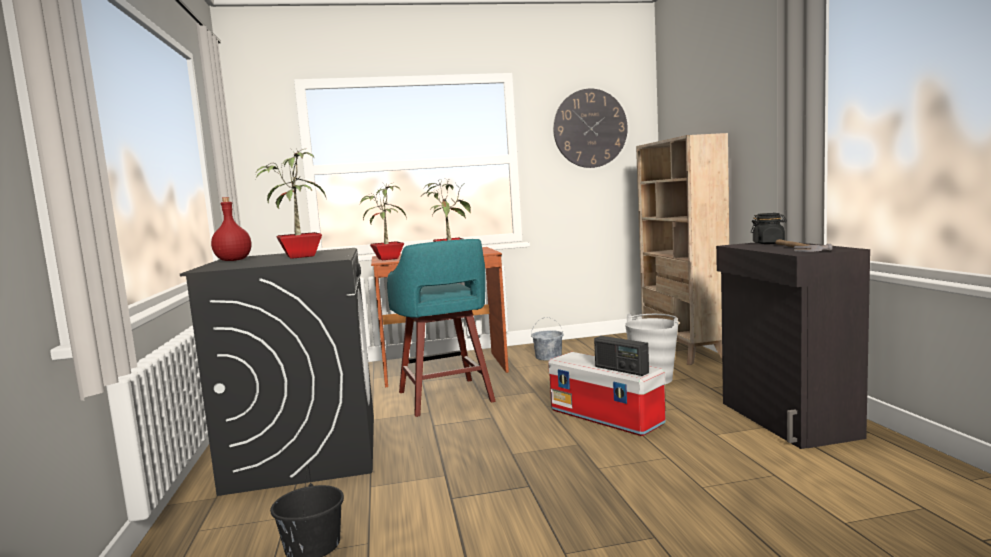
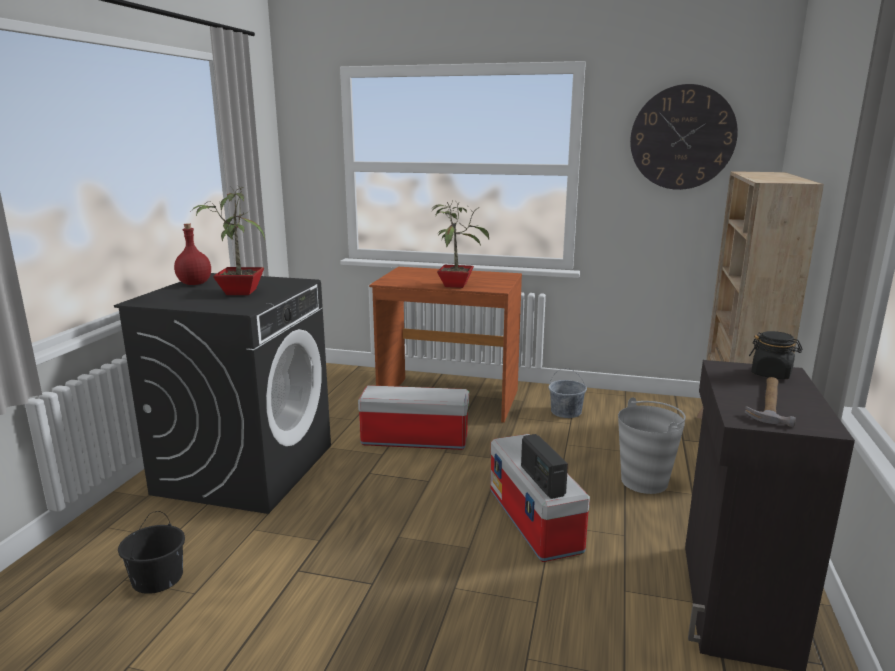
camera: 25 degrees right, 10 degrees up
(386, 259) = (395, 278): potted plant -> none
(446, 398) = (413, 440): turquoise stool -> storage box

